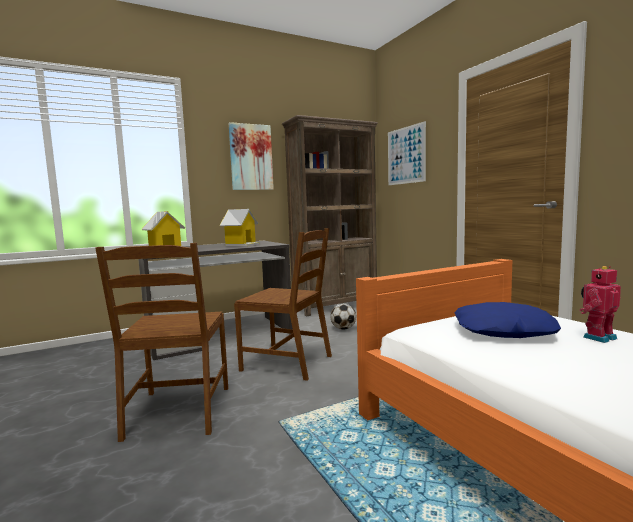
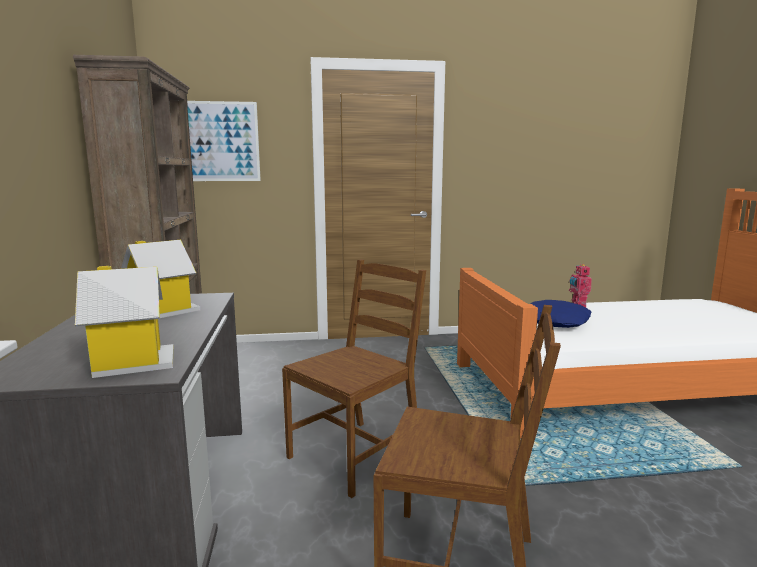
camera: 70 degrees left, 5 degrees up
(251, 157) = (42, 122): picture -> none
(343, 328) = (274, 396): football -> none

